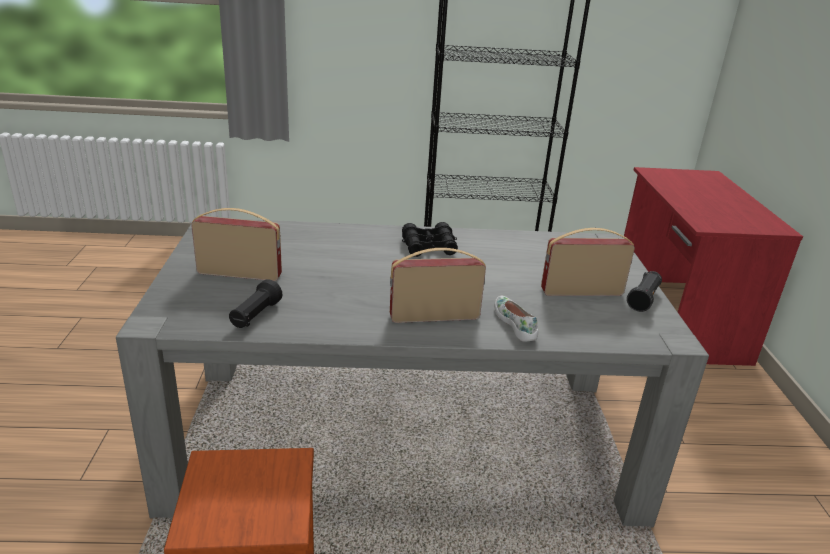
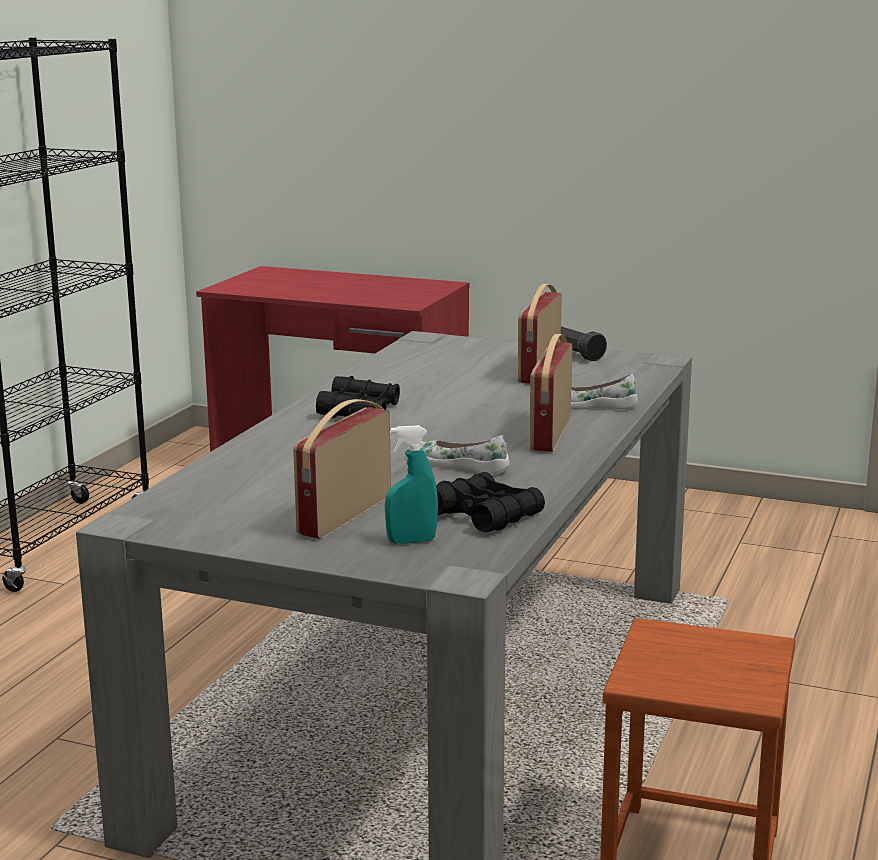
camera: 65 degrees left, 10 degrees down
(203, 299) = (411, 541): none -> turquoise spray bottle
(255, 316) = (484, 515): black flashlight -> black binoculars
(346, 294) = (460, 465): none -> white shoe

